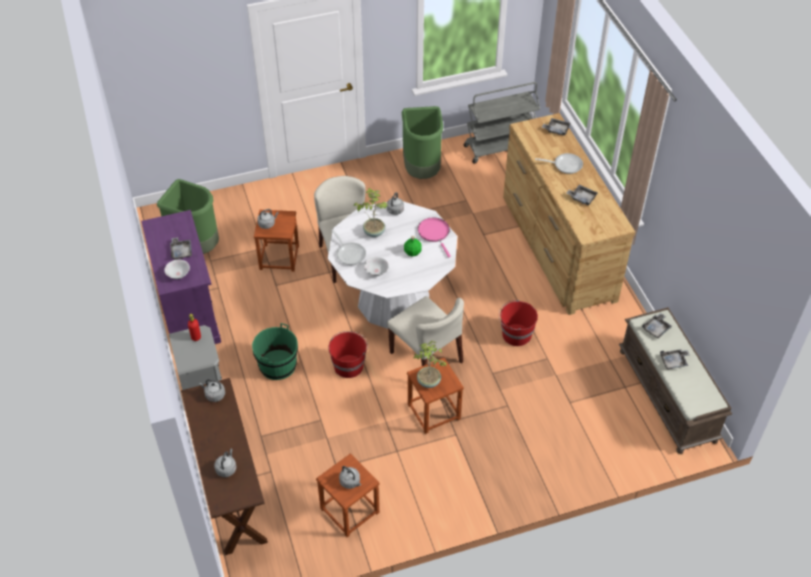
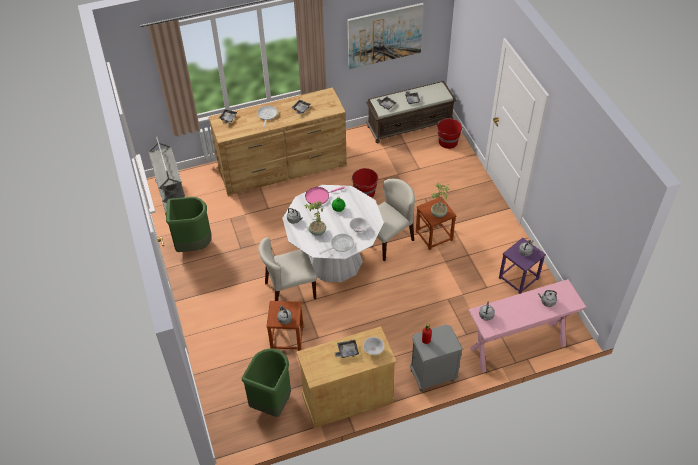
camera: 90 degrees left, 0 degrees up
(189, 311) = (347, 398): purple cabinet -> beige cabinet
(232, 494) = (517, 347): brown console table -> pink console table
(277, 365) = (400, 329): green bucket -> none
(349, 365) = (397, 285): red bucket -> red bucket (447, 142)
(349, 511) = (518, 278): brown stool -> purple stool
(709, 252) = (384, 35): none -> picture

